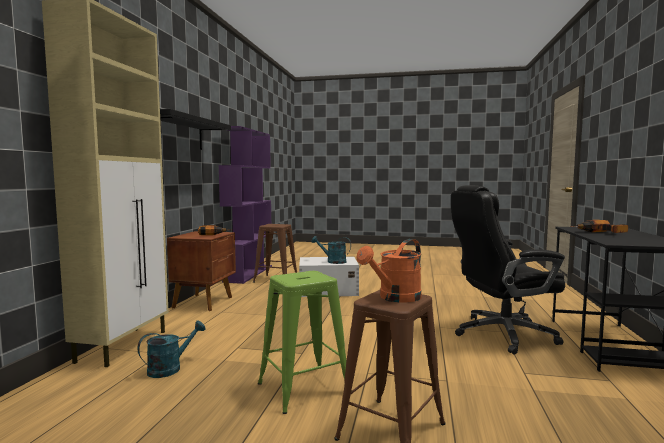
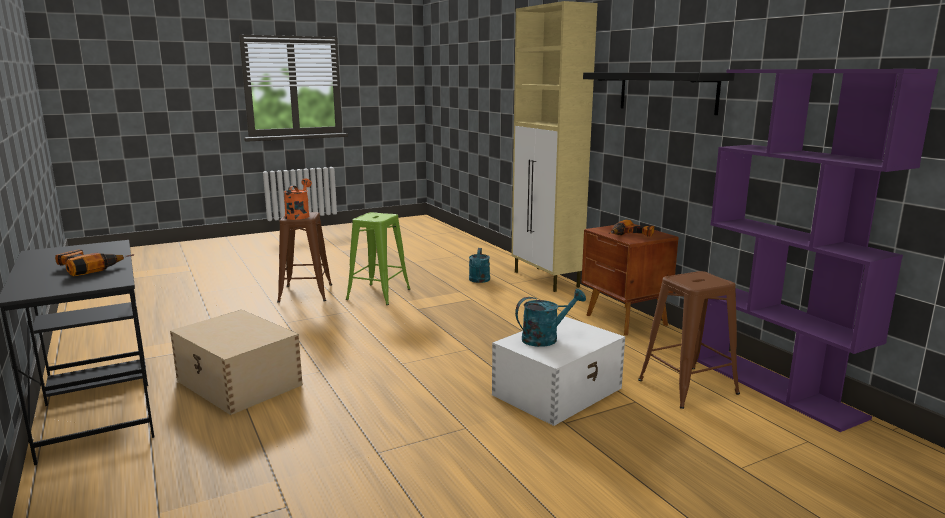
camera: 140 degrees right, 10 degrees up
(501, 334) = (239, 383): black office chair -> beige storage box

